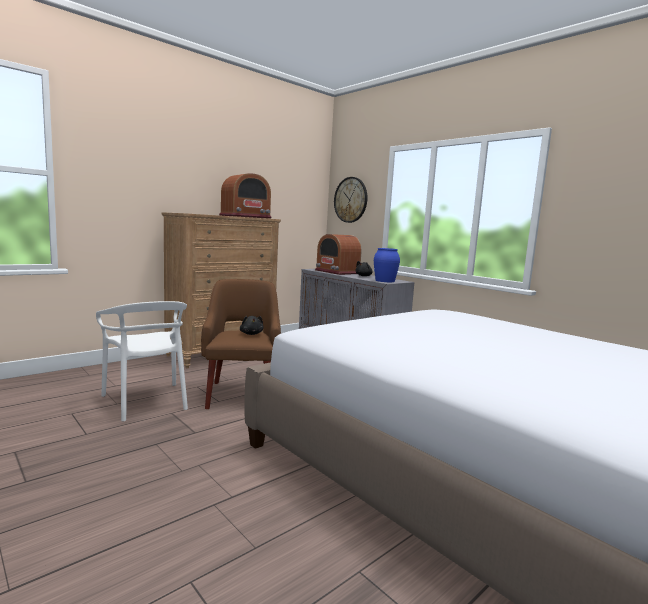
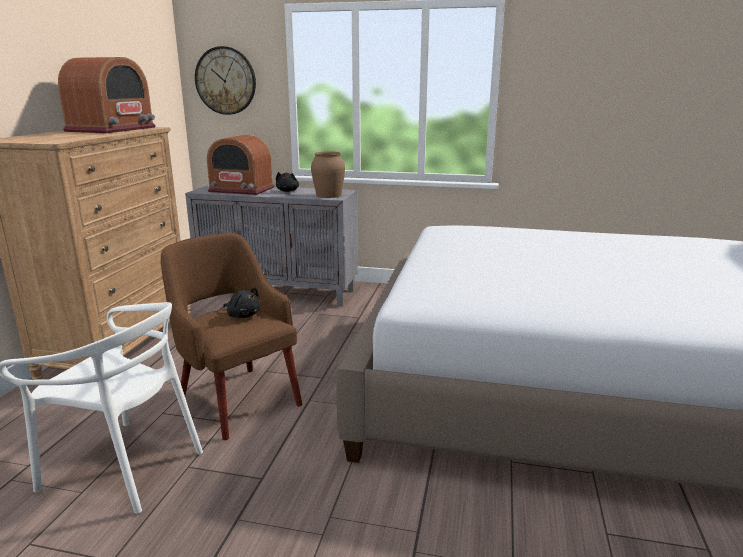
camera: 35 degrees left, 10 degrees up
(385, 281) = (328, 195): blue vase -> brown vase

